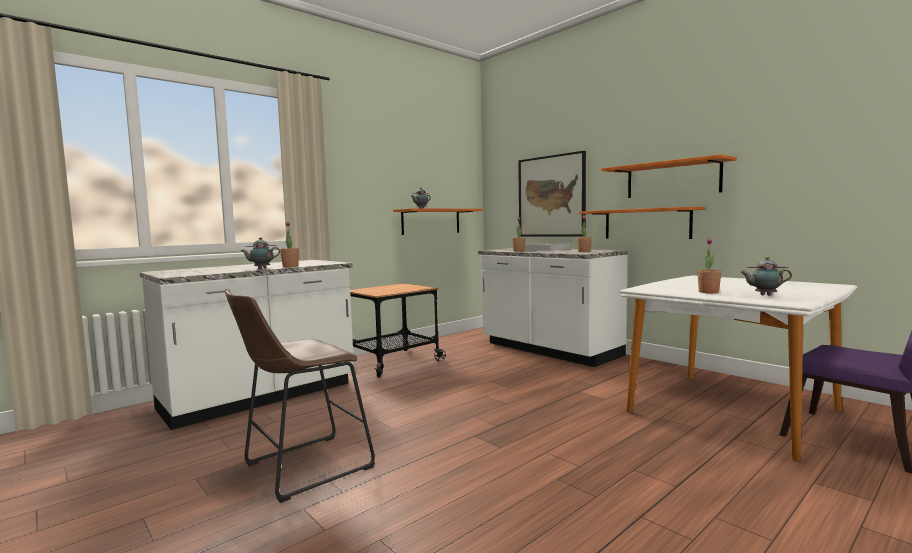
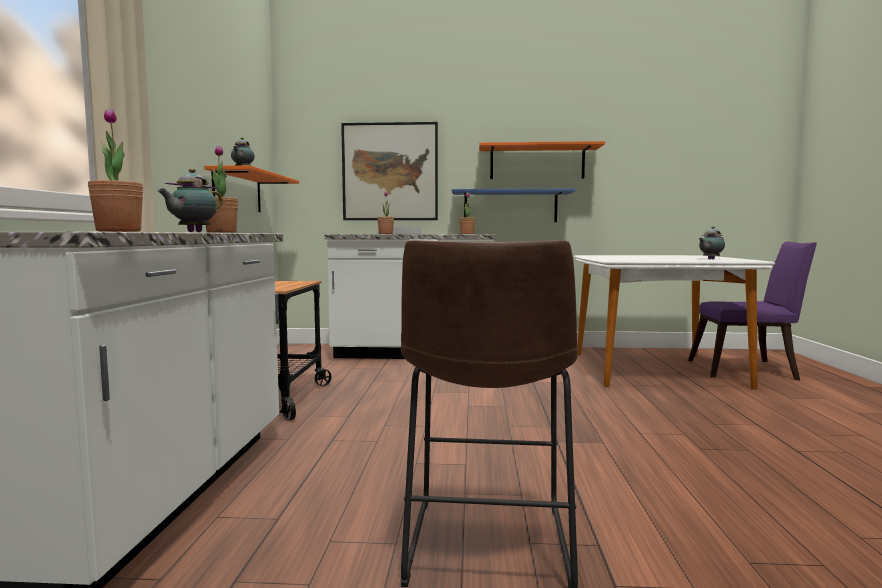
camera: 45 degrees left, 0 degrees up
(646, 224) = (510, 207): orange shelf -> blue shelf
(708, 292) = (670, 259): potted plant -> potted plant (118, 231)

